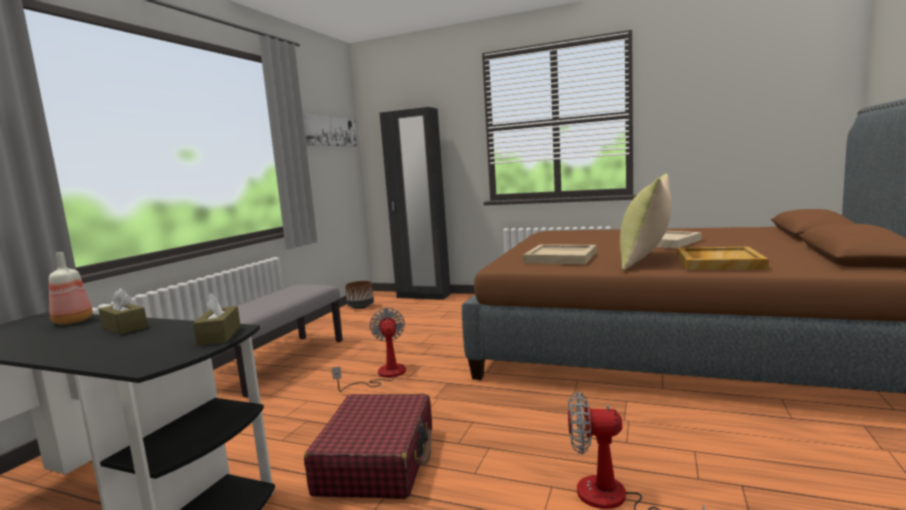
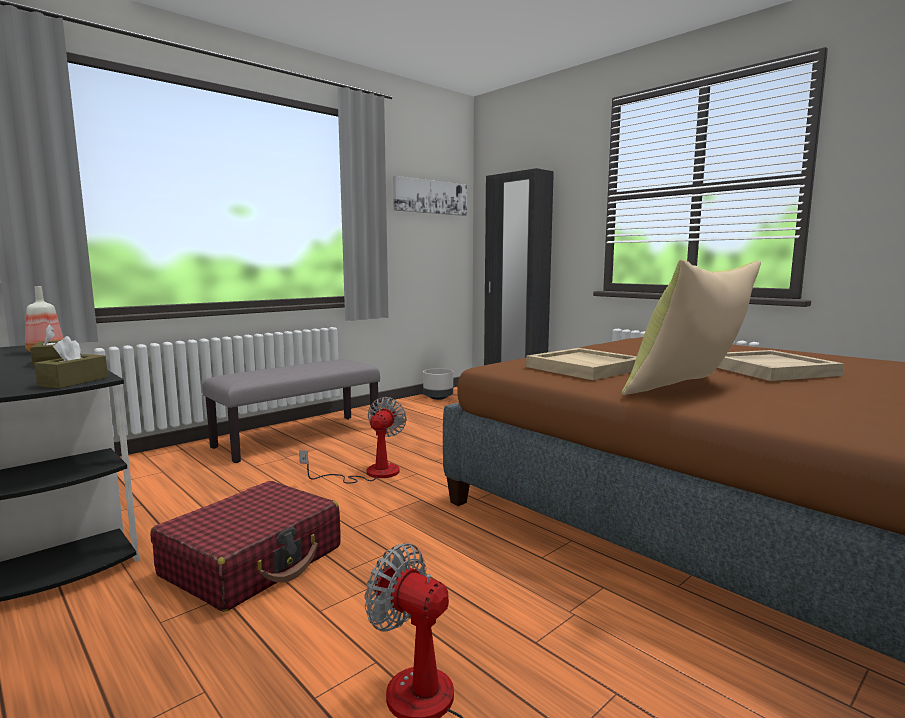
camera: 25 degrees right, 0 degrees up
(361, 307) = (438, 398): brown planter -> grey planter
(718, 262) = (791, 409): beige tray -> none

